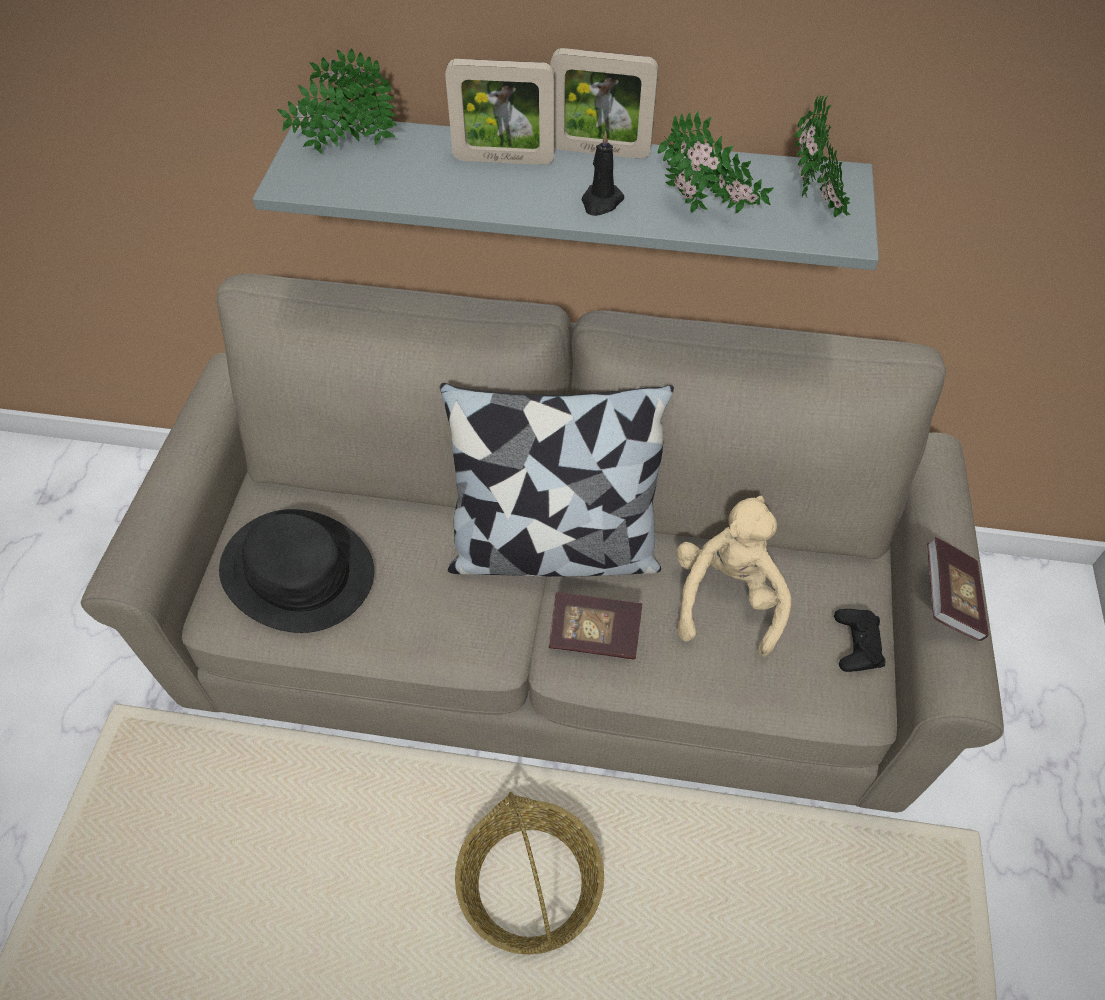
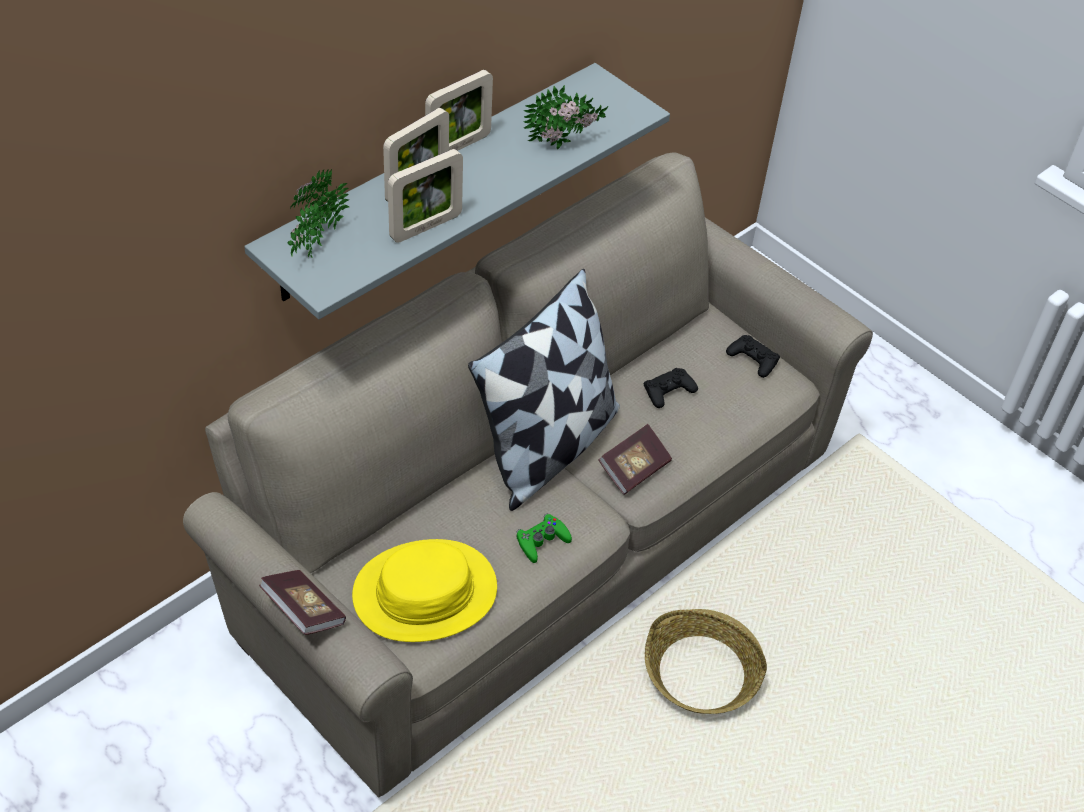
camera: 55 degrees left, 5 degrees down
(297, 572) = (425, 593): black hat -> yellow hat
(433, 619) = (542, 541): none -> green game controller
(452, 195) = (426, 227): none -> picture frame
(601, 202) = (506, 175): black candle -> none
(727, 598) = (668, 391): beige plush toy -> black game controller
(813, 205) = (603, 105): potted plant -> none
(949, 599) = (788, 289): book -> book (303, 611)

